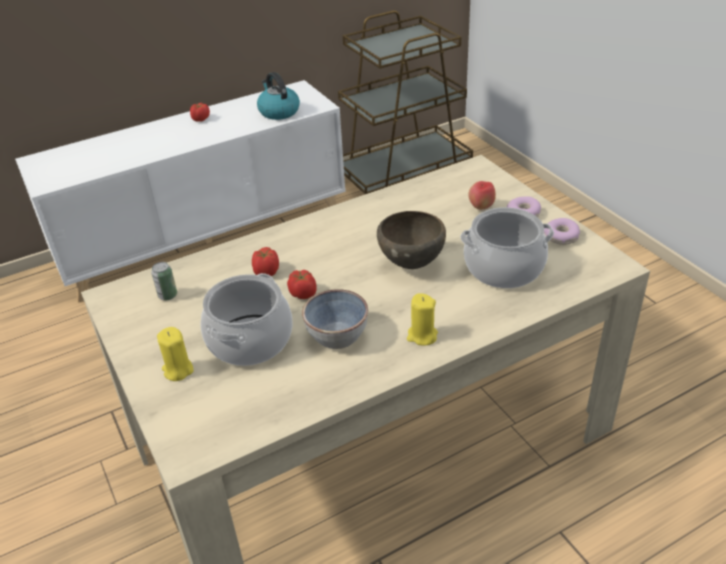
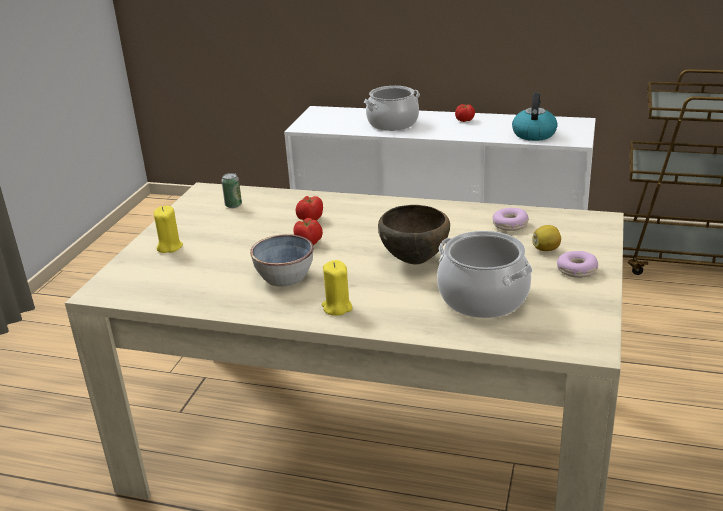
camera: 45 degrees right, 10 degrees down
(250, 340) = (232, 252): cooking pot -> cooking pot (393, 123)
(481, 207) = (546, 249): apple -> lemon
(561, 237) = (580, 302): donut -> donut (510, 225)

